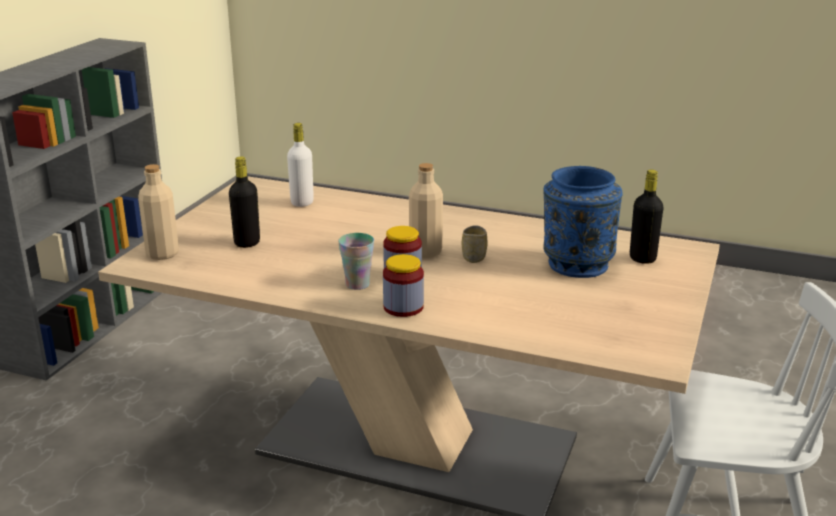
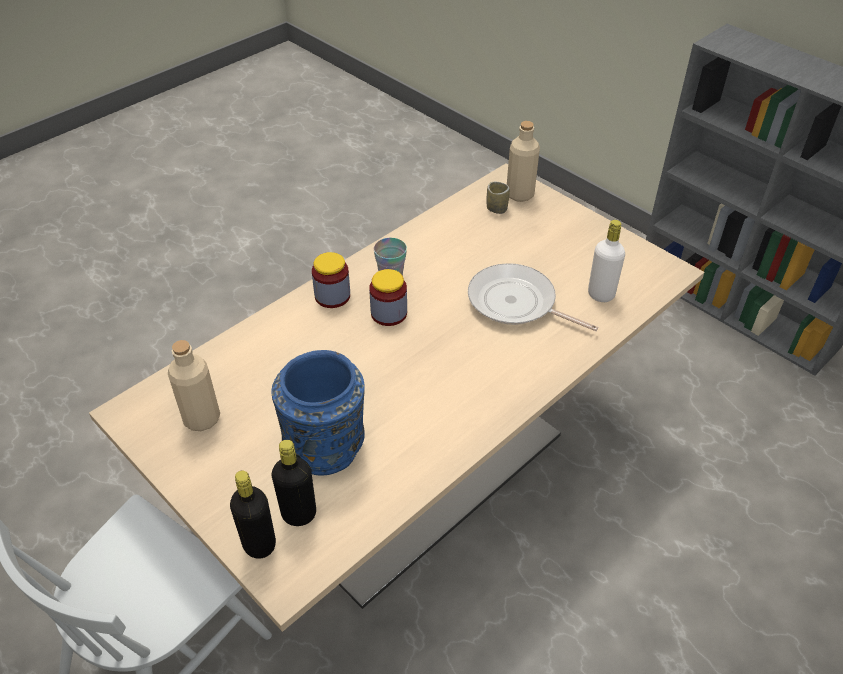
camera: 115 degrees right, 20 degrees up
(247, 243) = (516, 240): black bottle -> black bottle (259, 544)
(340, 229) = (516, 303): none -> frying pan
(425, 252) = (427, 344): beige bottle -> beige bottle (202, 418)
(474, 258) = (392, 373): cup -> cup (496, 209)

